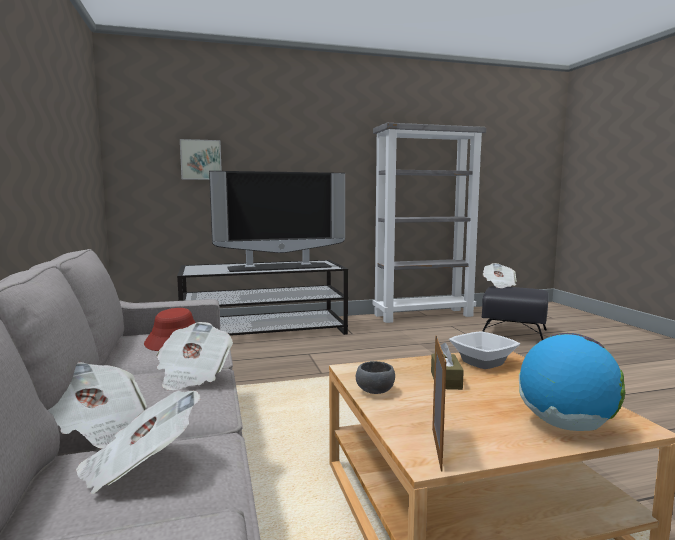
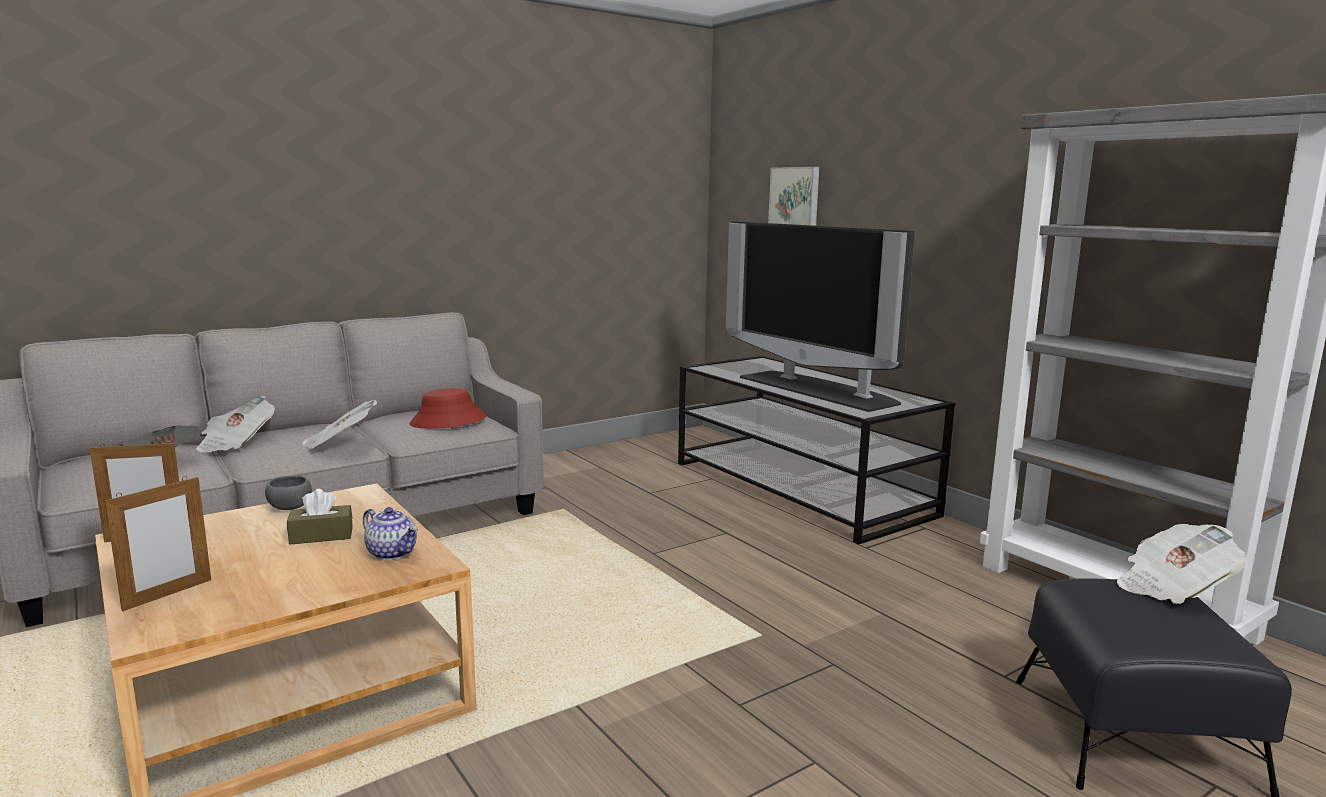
camera: 70 degrees right, 5 degrees up
(481, 362) = (393, 553): bowl -> teapot
(566, 425) = (168, 595): globe -> picture frame

